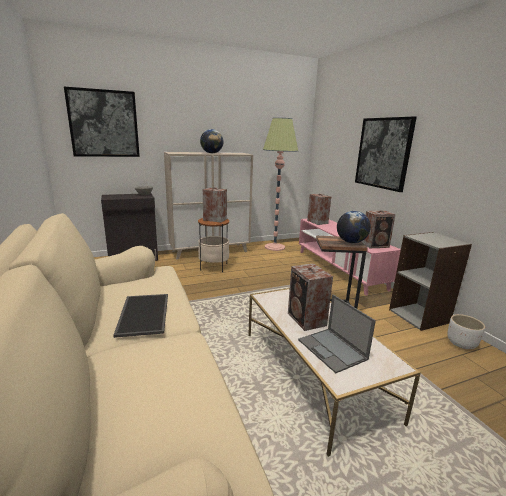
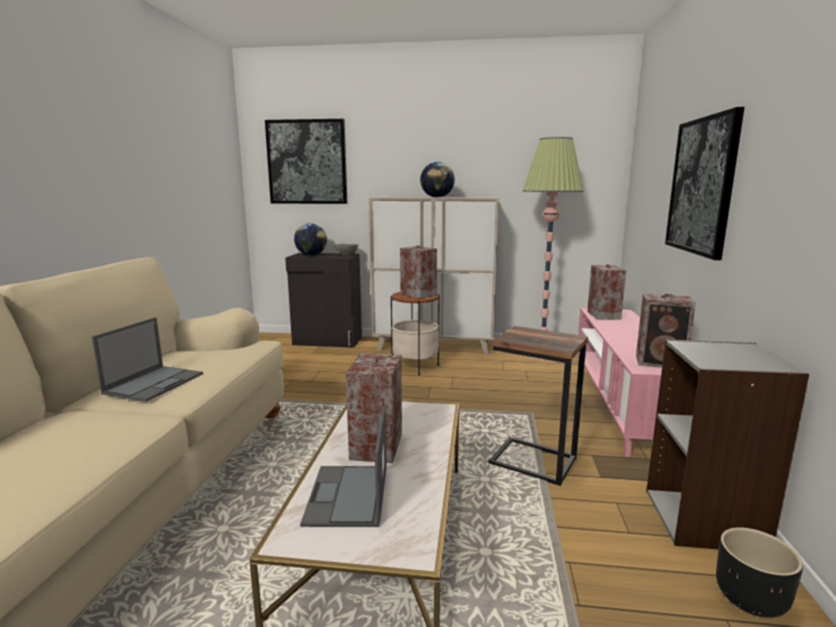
camera: 30 degrees right, 5 degrees down
(142, 314) = (155, 383): tray -> laptop
(351, 242) = (556, 341): globe -> globe (311, 255)
(461, 344) = (750, 600): white planter -> black planter

